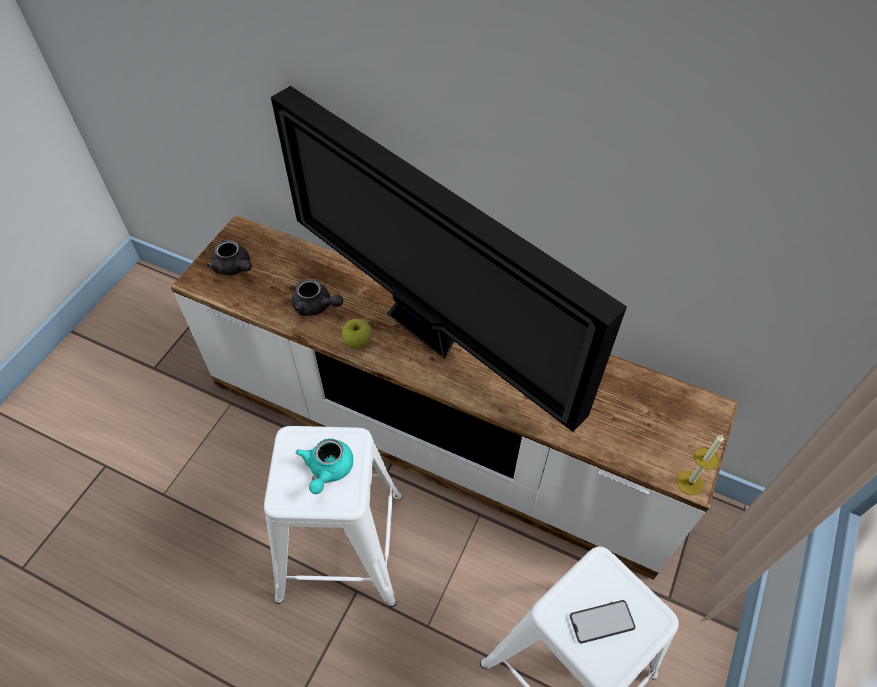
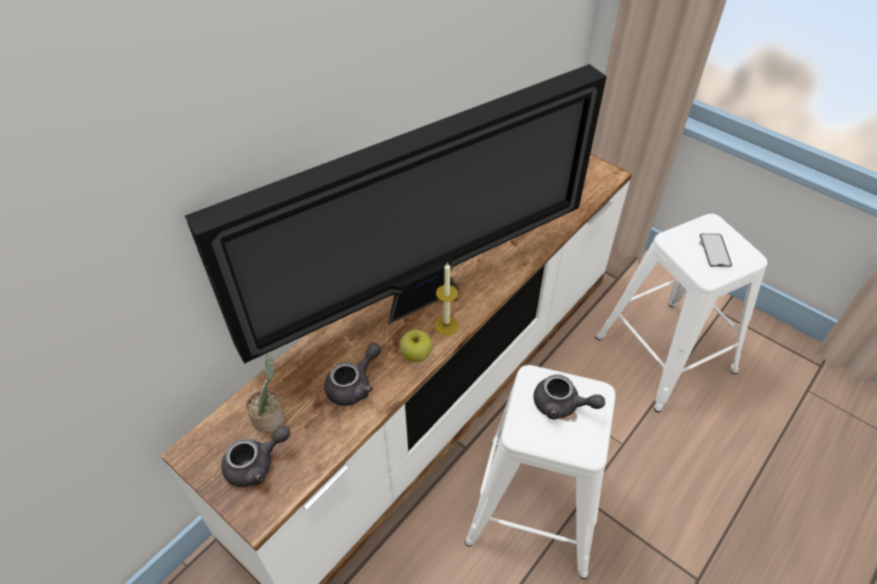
camera: 75 degrees left, 5 degrees down
(276, 263) = (271, 417): none -> potted plant
(328, 470) = (562, 405): turquoise teapot -> grey teapot
(690, 482) = (611, 175): candle -> candle (446, 325)

